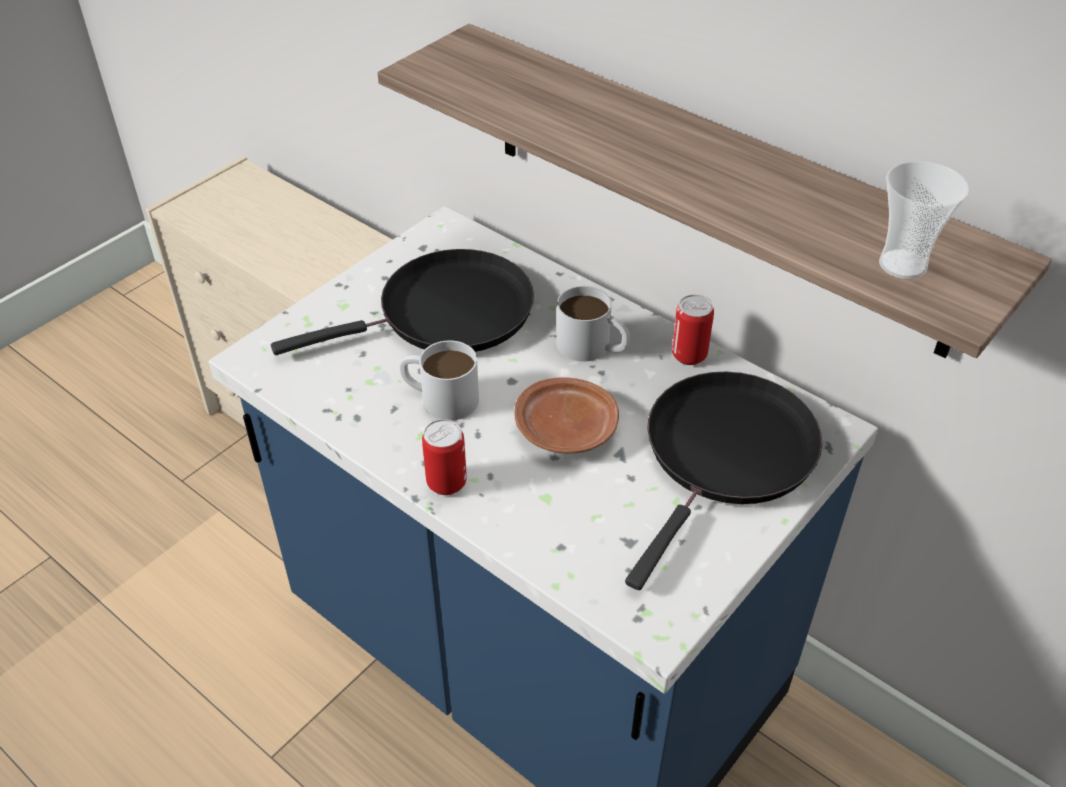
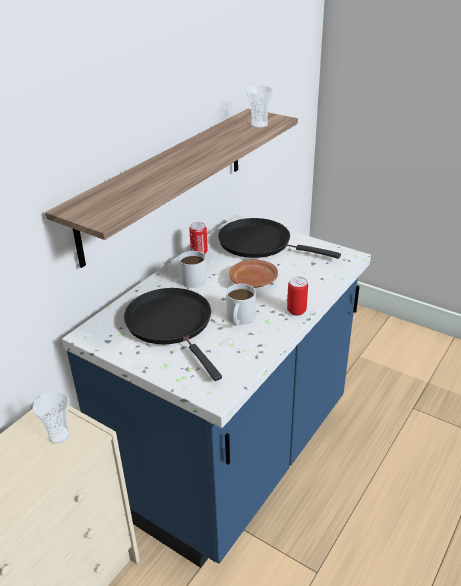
camera: 95 degrees left, 10 degrees down
(334, 267) = (59, 435): none -> cup

